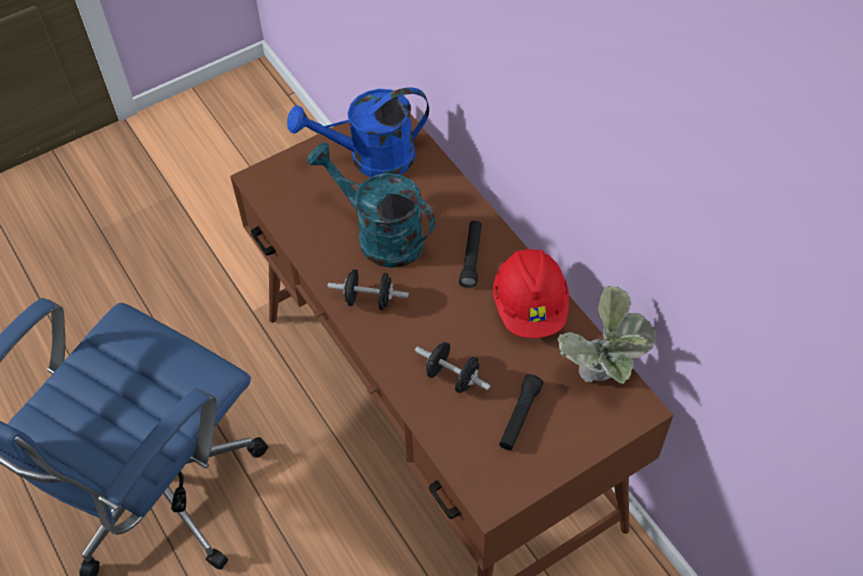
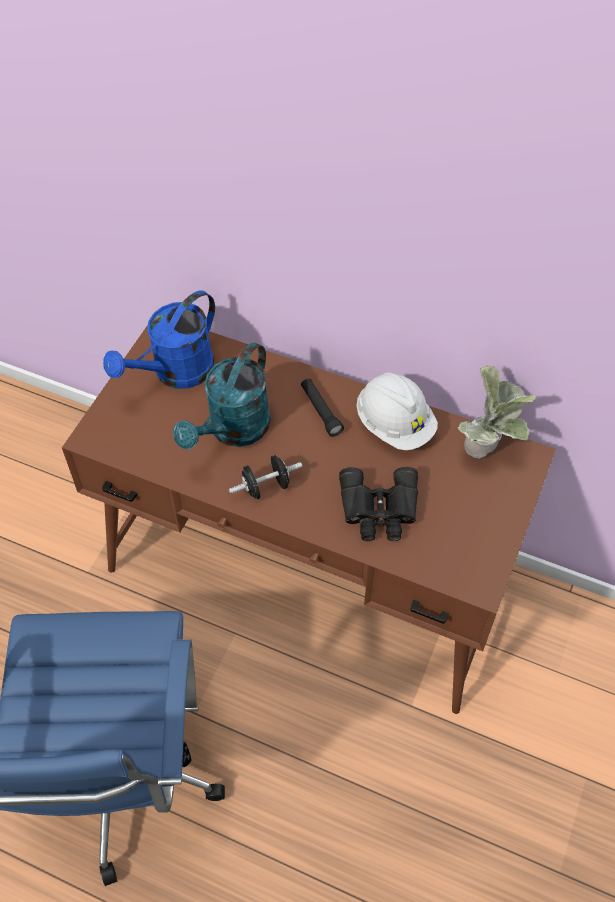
camera: 35 degrees left, 0 degrees up
(379, 235) = (233, 431): turquoise watering can -> turquoise watering can turned 60 degrees counterclockwise
(452, 377) = (379, 510): black dumbbell -> black binoculars
(519, 417) = (452, 512): black flashlight -> none
(530, 306) = (394, 425): red hard hat -> white hard hat

